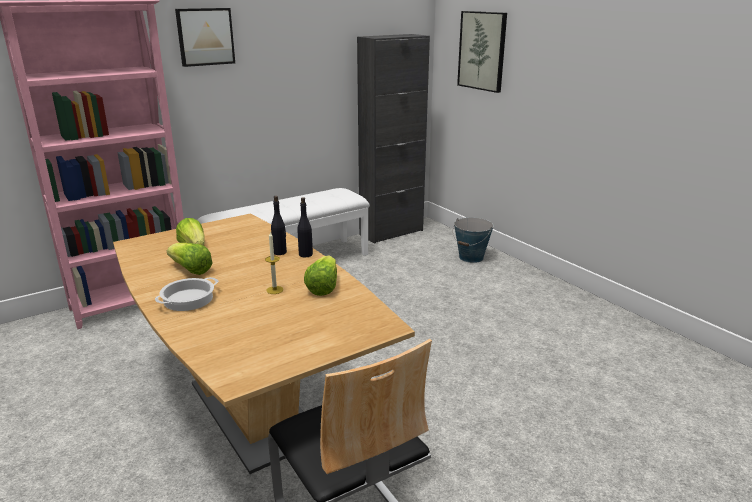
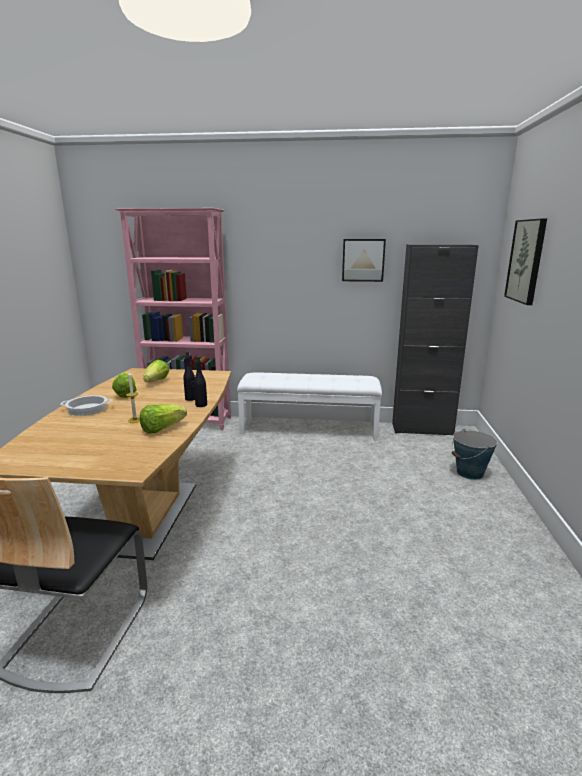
camera: 40 degrees right, 5 degrees down
(205, 36) = (268, 238): picture -> picture (363, 260)

